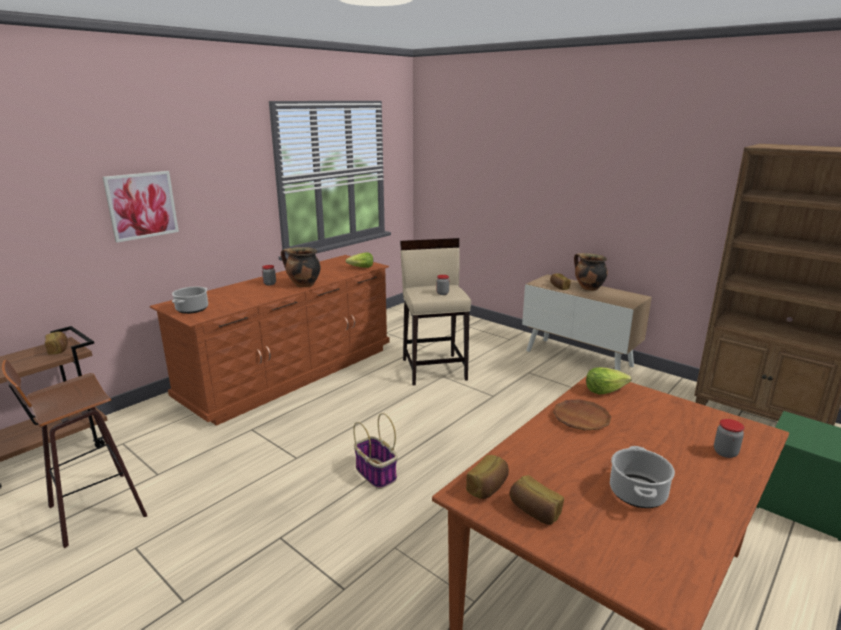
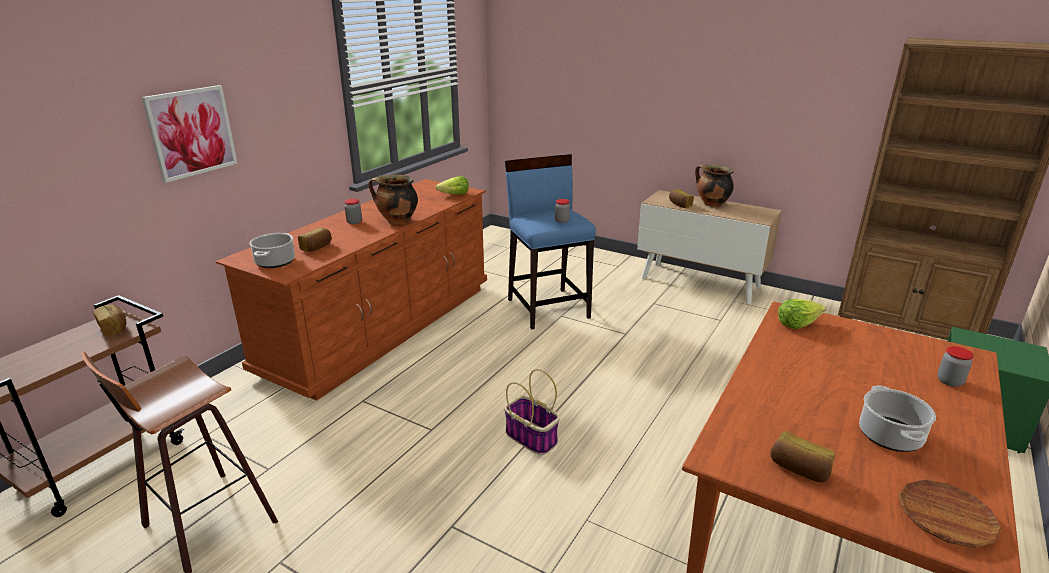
camera: 10 degrees left, 5 degrees up
(434, 369) = (548, 308): beige stool -> blue stool
(488, 487) = (737, 448): bread -> bread (317, 247)
(581, 418) = (790, 358): brown plate -> brown plate (945, 517)

